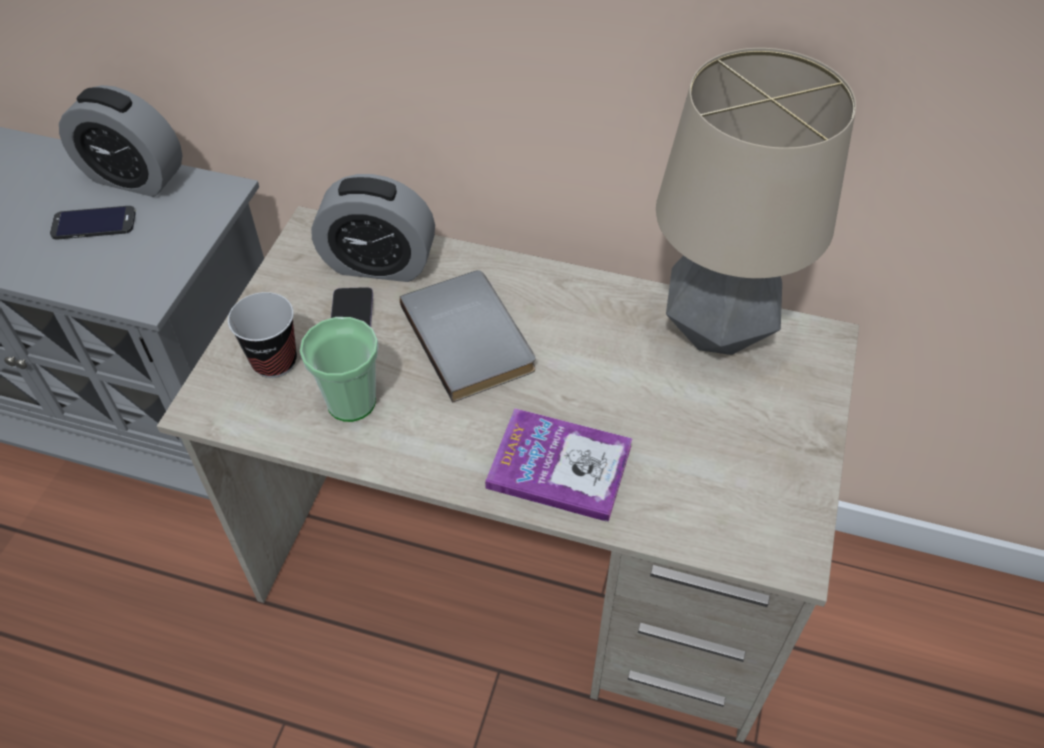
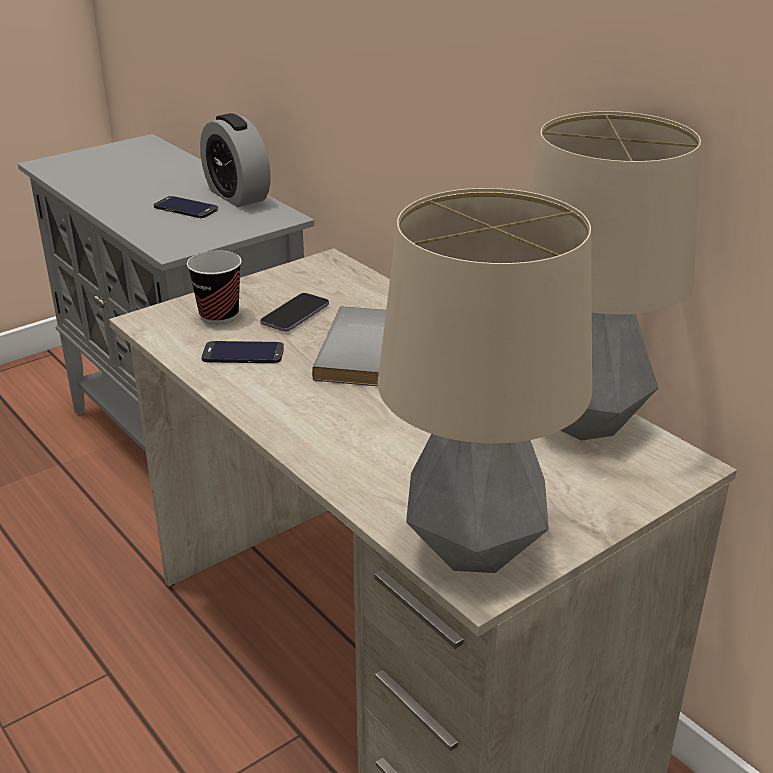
camera: 35 degrees right, 20 degrees down
(351, 402) = (243, 353): cup -> phone
(379, 264) = (352, 293): alarm clock -> none
(559, 466) = (349, 445): book -> none
(755, 523) = (473, 548): none -> table lamp

